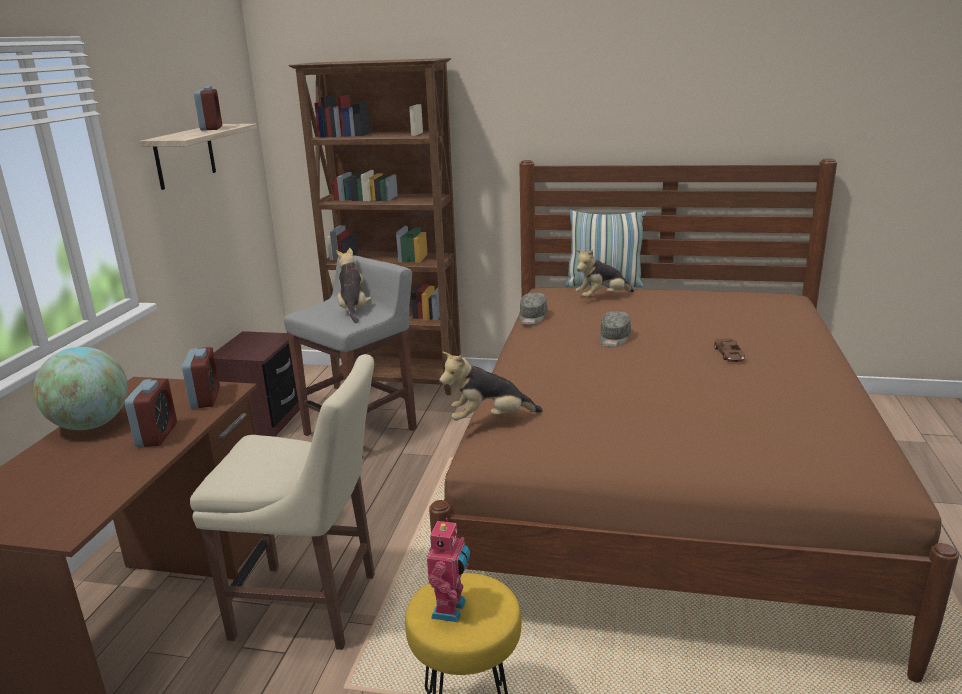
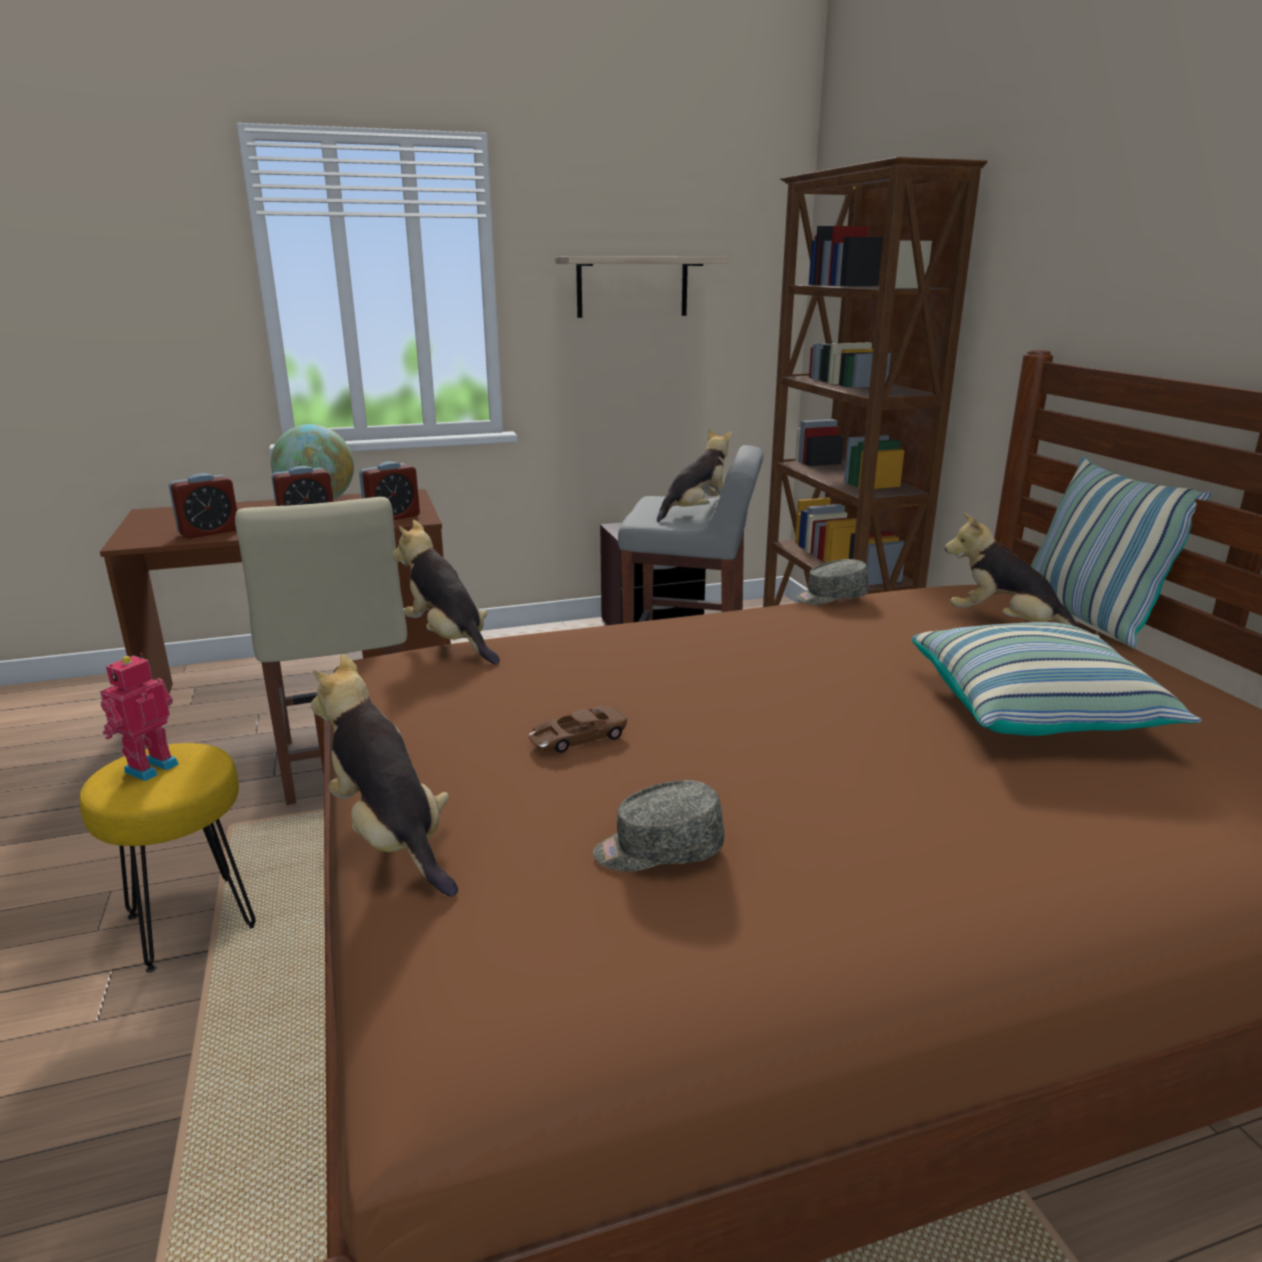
camera: 60 degrees right, 0 degrees up
(211, 128) = (663, 256): alarm clock -> alarm clock (209, 532)
(451, 610) = (149, 767): toy robot -> toy robot turned 135 degrees clockwise
(614, 338) = (818, 661): grey cap -> grey cap (658, 850)
(694, 317) = (1036, 710): none -> pillow
(728, 468) = (391, 837): none -> plush toy
(729, 354) = (884, 770): brown toy car -> brown toy car (577, 738)

